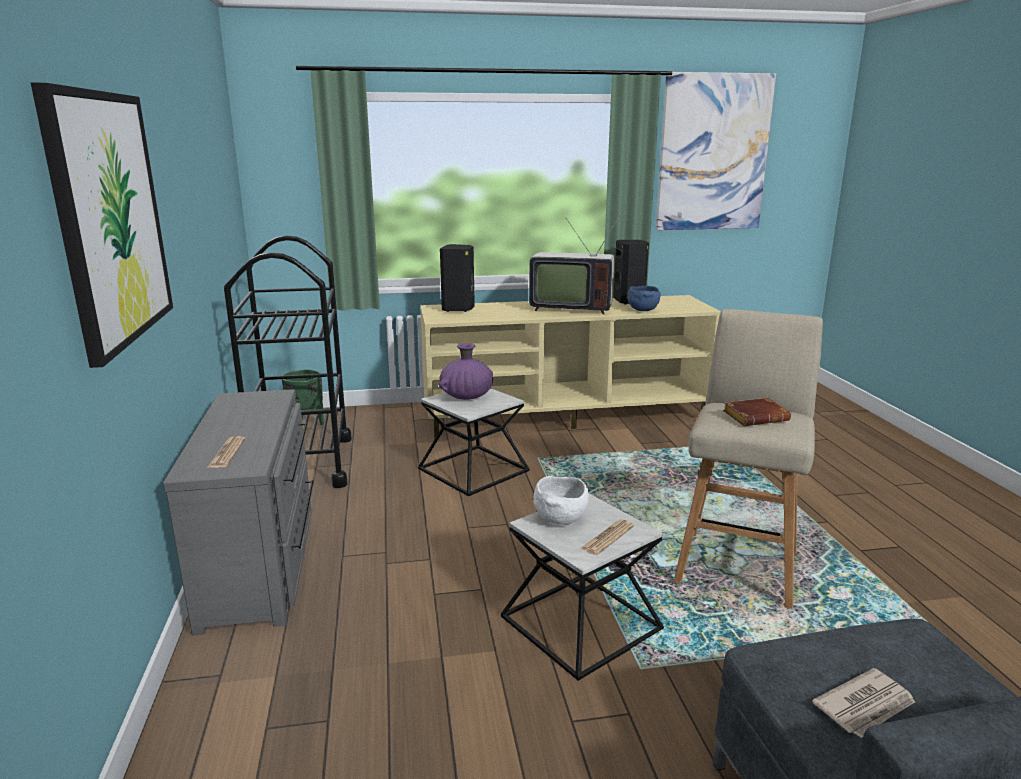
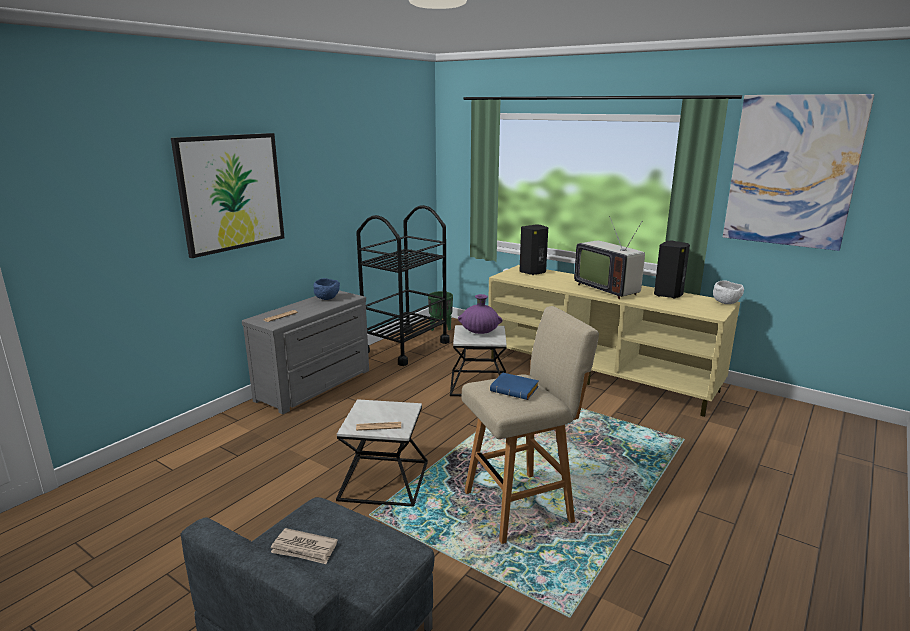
camera: 45 degrees right, 0 degrees up
(560, 519) = (379, 408): white bowl -> white bowl (726, 303)
(642, 310) = (657, 303): blue bowl -> blue bowl (327, 298)
(756, 417) = (516, 390): brown book -> blue book

